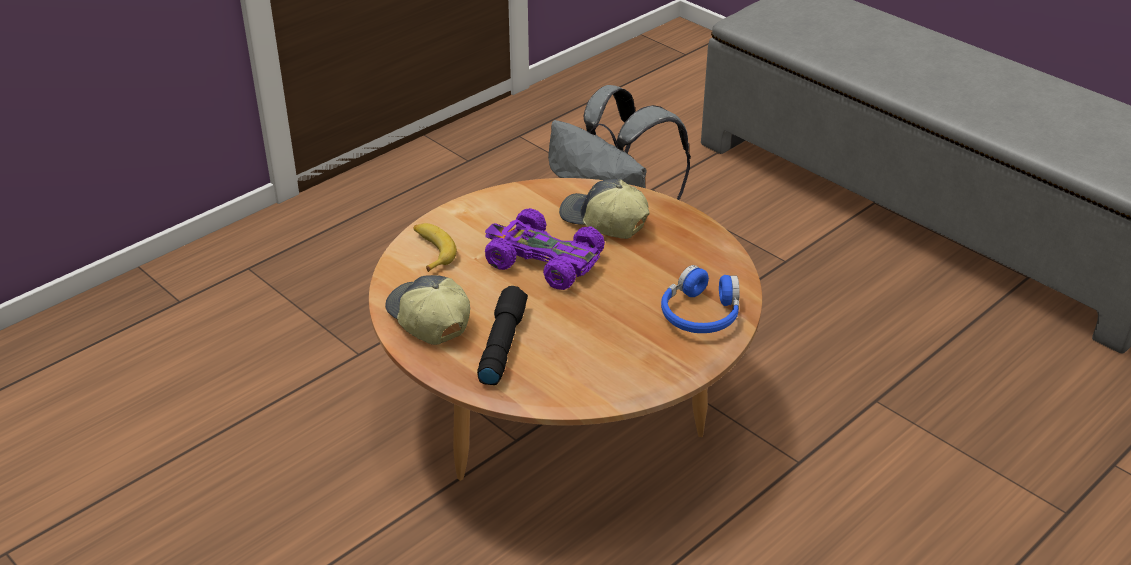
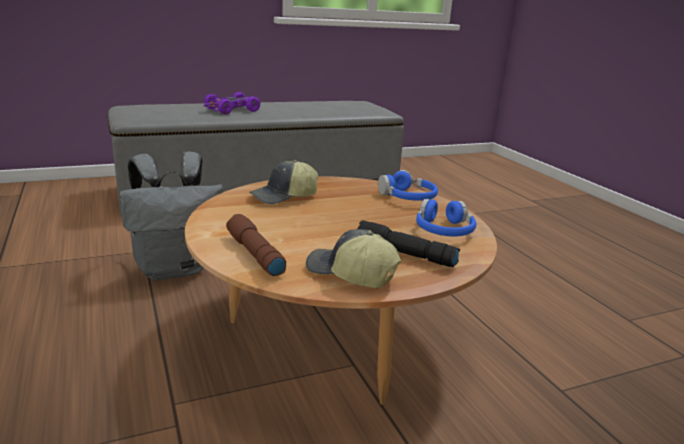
camera: 70 degrees left, 15 degrees down
(427, 319) = (350, 274): cap -> cap turned 45 degrees clockwise
(431, 251) = (254, 254): banana -> brown flashlight
(542, 260) = (310, 221): purple toy car -> purple toy car (231, 110)
(602, 364) = (443, 230): none -> blue headphones

